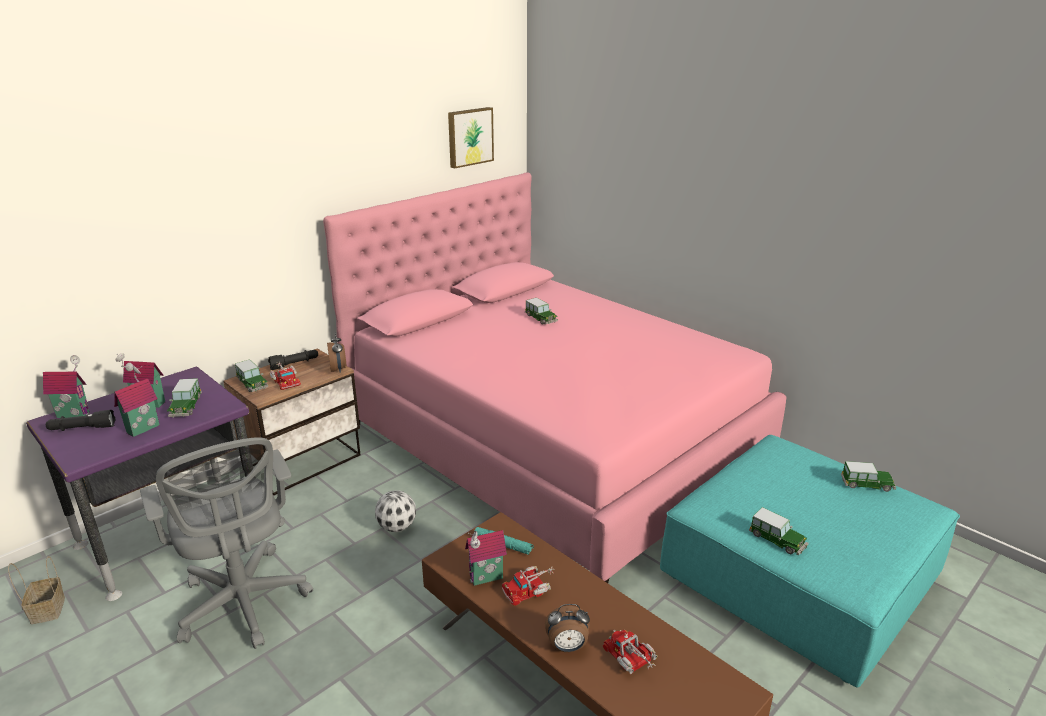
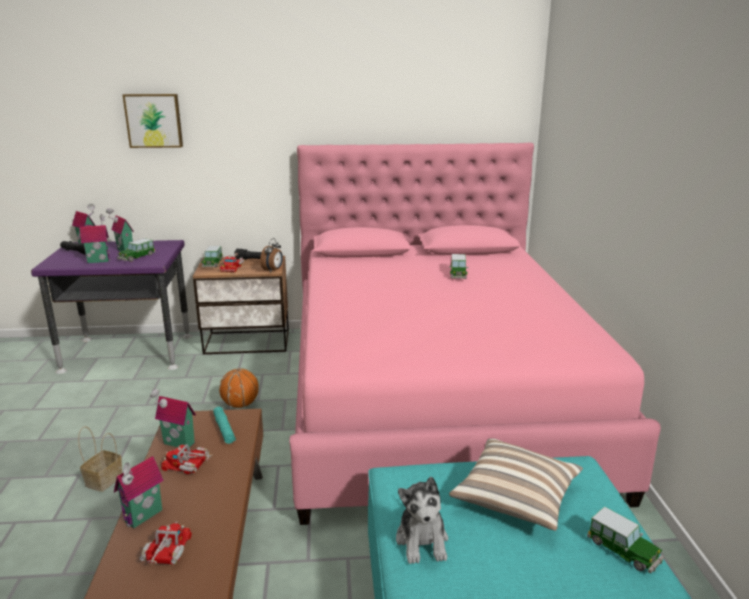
camera: 40 degrees right, 5 degrees down
(47, 609) = (30, 364): basket -> basket (104, 479)
(244, 605) = (101, 407): grey office chair -> none
(397, 526) = (240, 405): football -> basketball
(469, 137) = (465, 98): picture -> picture (154, 120)
(567, 647) = (145, 517): alarm clock -> toy house
(777, 540) = (422, 541): toy car -> plush toy
(780, 483) = (516, 498): none -> pillow

